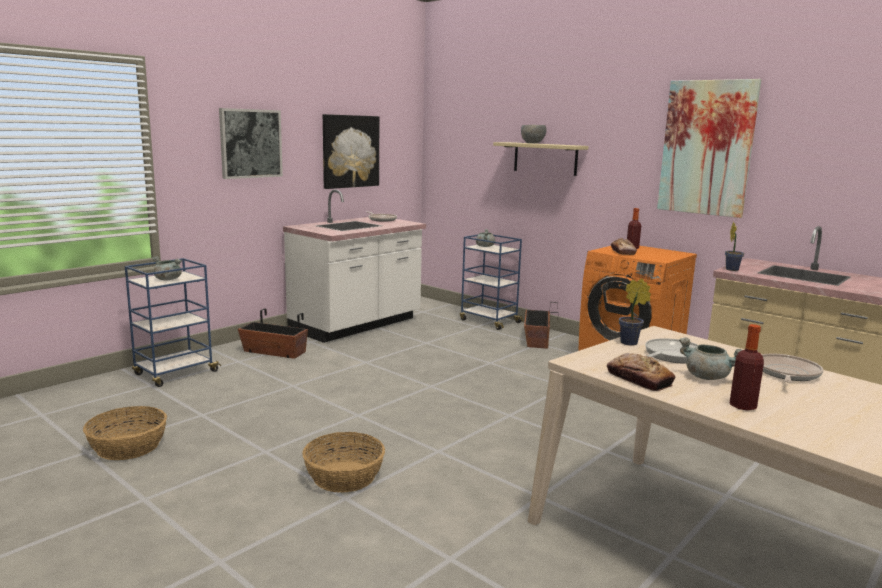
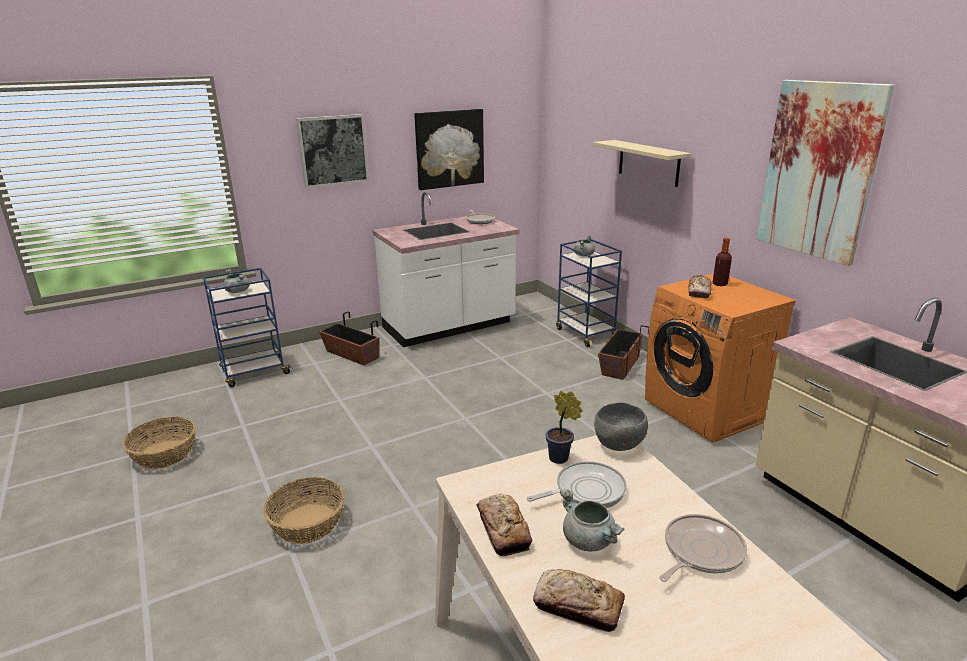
camera: 20 degrees right, 10 degrees up
(533, 143) = (633, 145): grey bowl -> grey bowl (619, 445)
(731, 269) = (801, 341): potted plant -> none
(742, 406) = (578, 606): bottle -> bread

